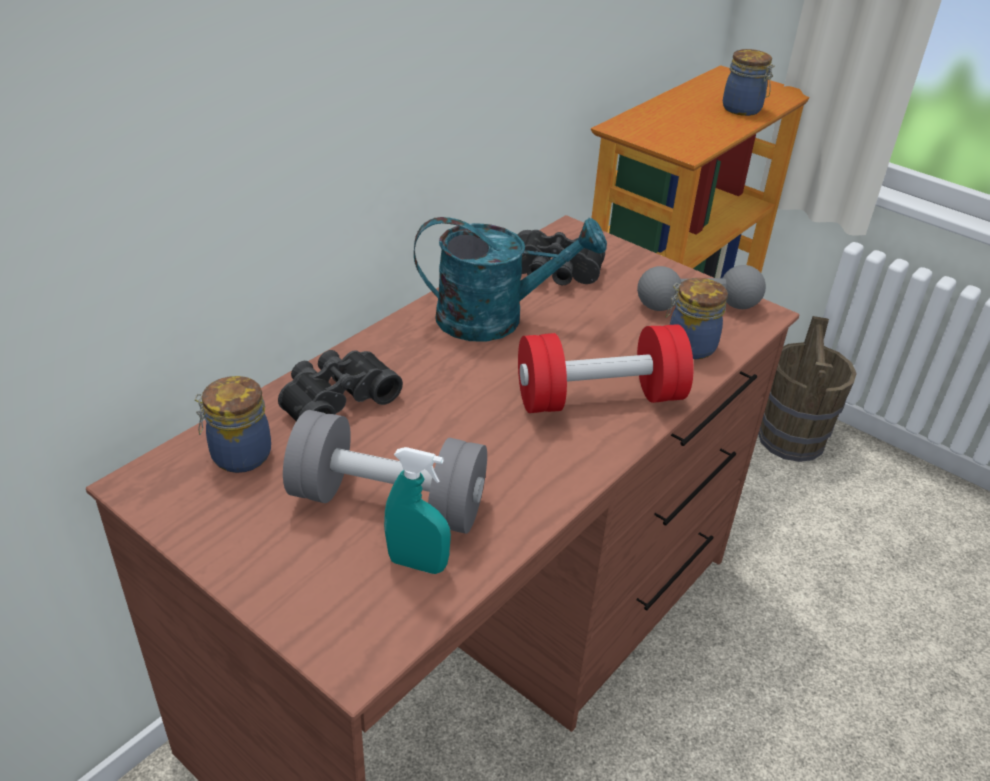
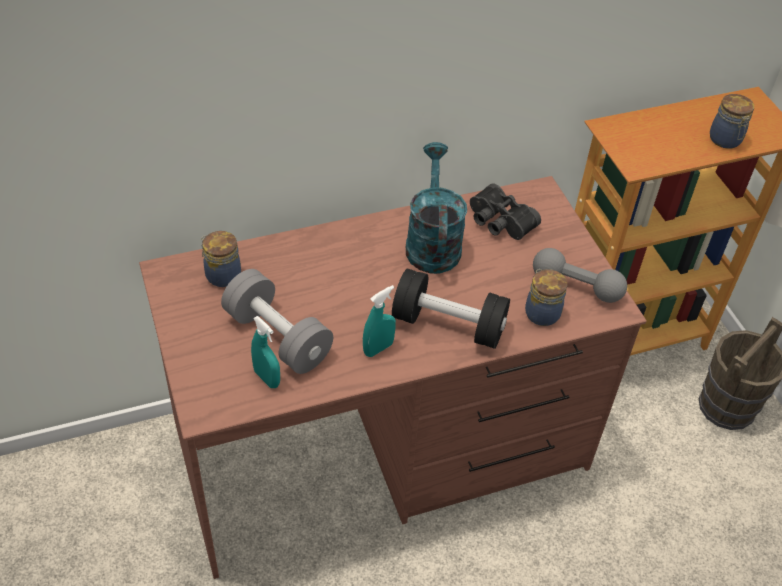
camera: 30 degrees right, 10 degrees up
(335, 399) = (295, 261): black binoculars -> none
(496, 318) = (432, 242): turquoise watering can -> turquoise watering can turned 120 degrees counterclockwise
(539, 460) = (378, 348): none -> turquoise spray bottle
(599, 398) = (448, 324): red dumbbell -> black dumbbell

